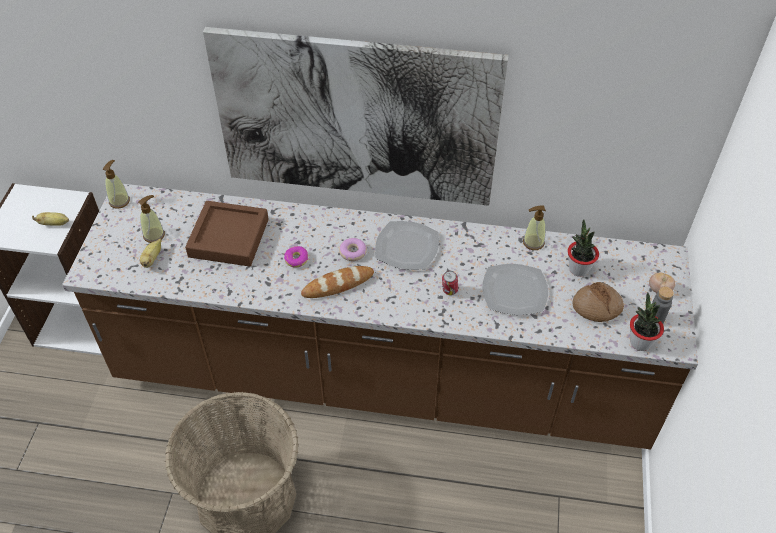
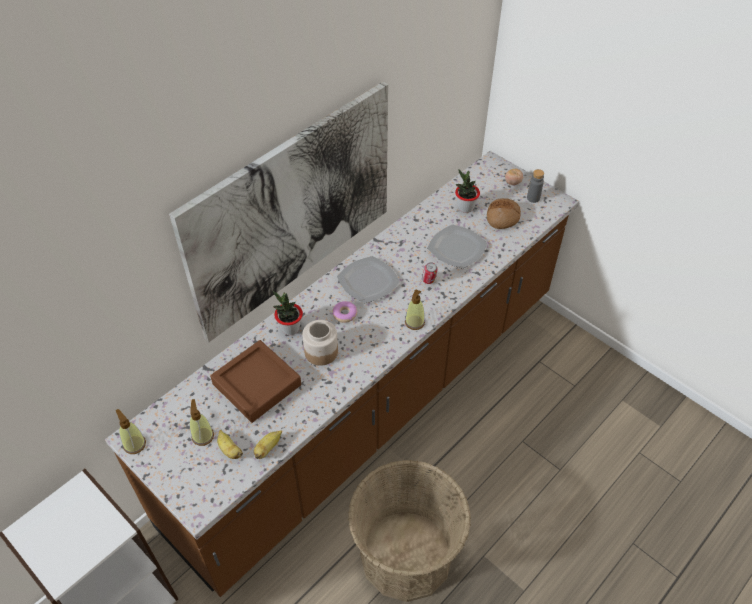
camera: 55 degrees left, 0 degrees up
(54, 224) = (95, 517): banana -> banana (268, 448)
(296, 259) = (320, 352): donut -> jar
(338, 284) = (368, 339): bread -> none
(533, 242) = (424, 215): soap dispenser -> soap dispenser (414, 322)
(640, 342) = (545, 215): potted plant -> potted plant (290, 328)

